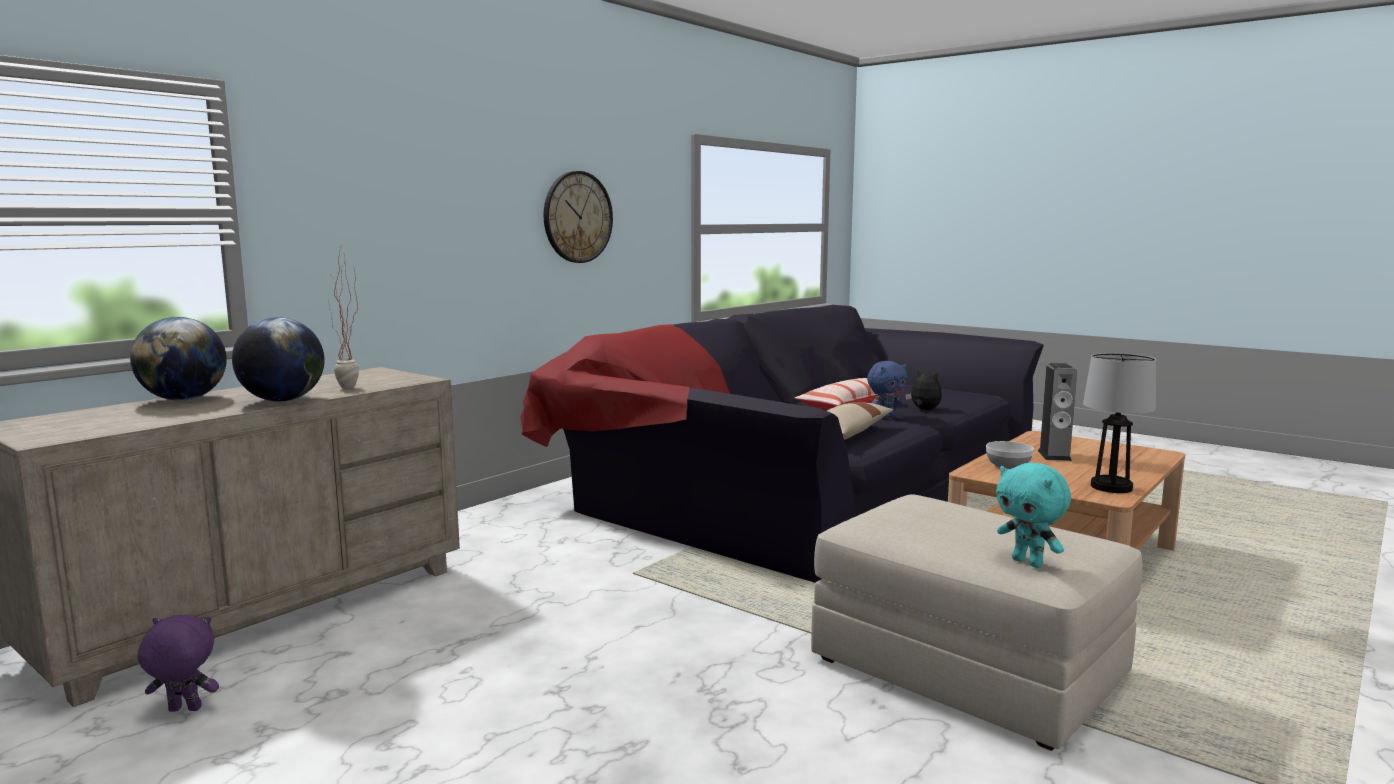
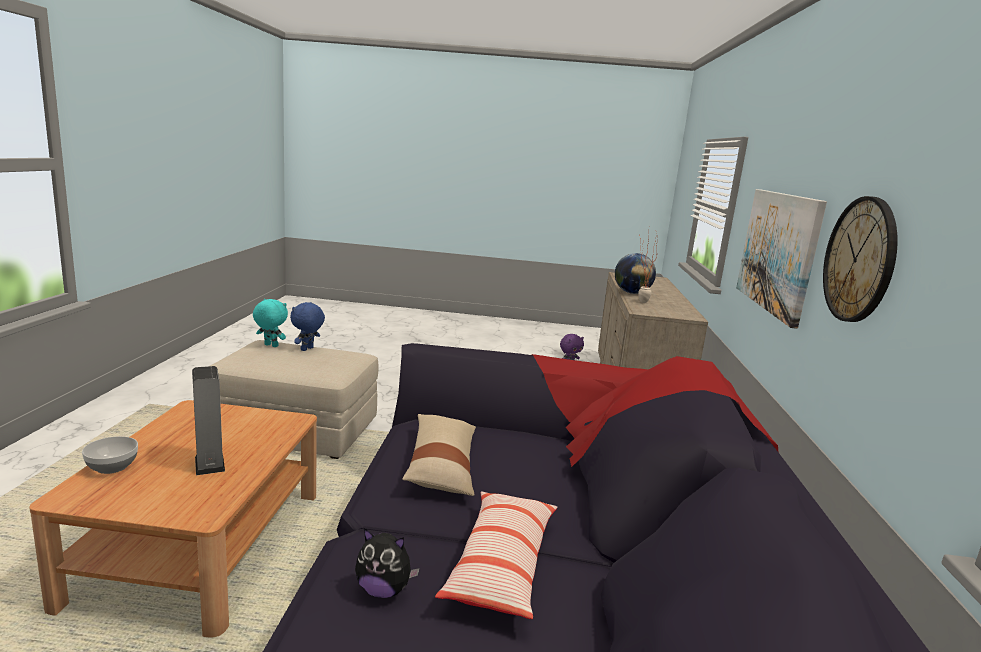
camera: 145 degrees right, 5 degrees up
(184, 399) = (667, 291): globe -> none
(446, 239) = (778, 251): none -> picture
(885, 417) = (426, 533): blue plush toy -> blue plush toy (307, 349)
(1009, 466) = (263, 434): bowl -> bowl (111, 467)
(1110, 487) = (182, 420): table lamp -> none

